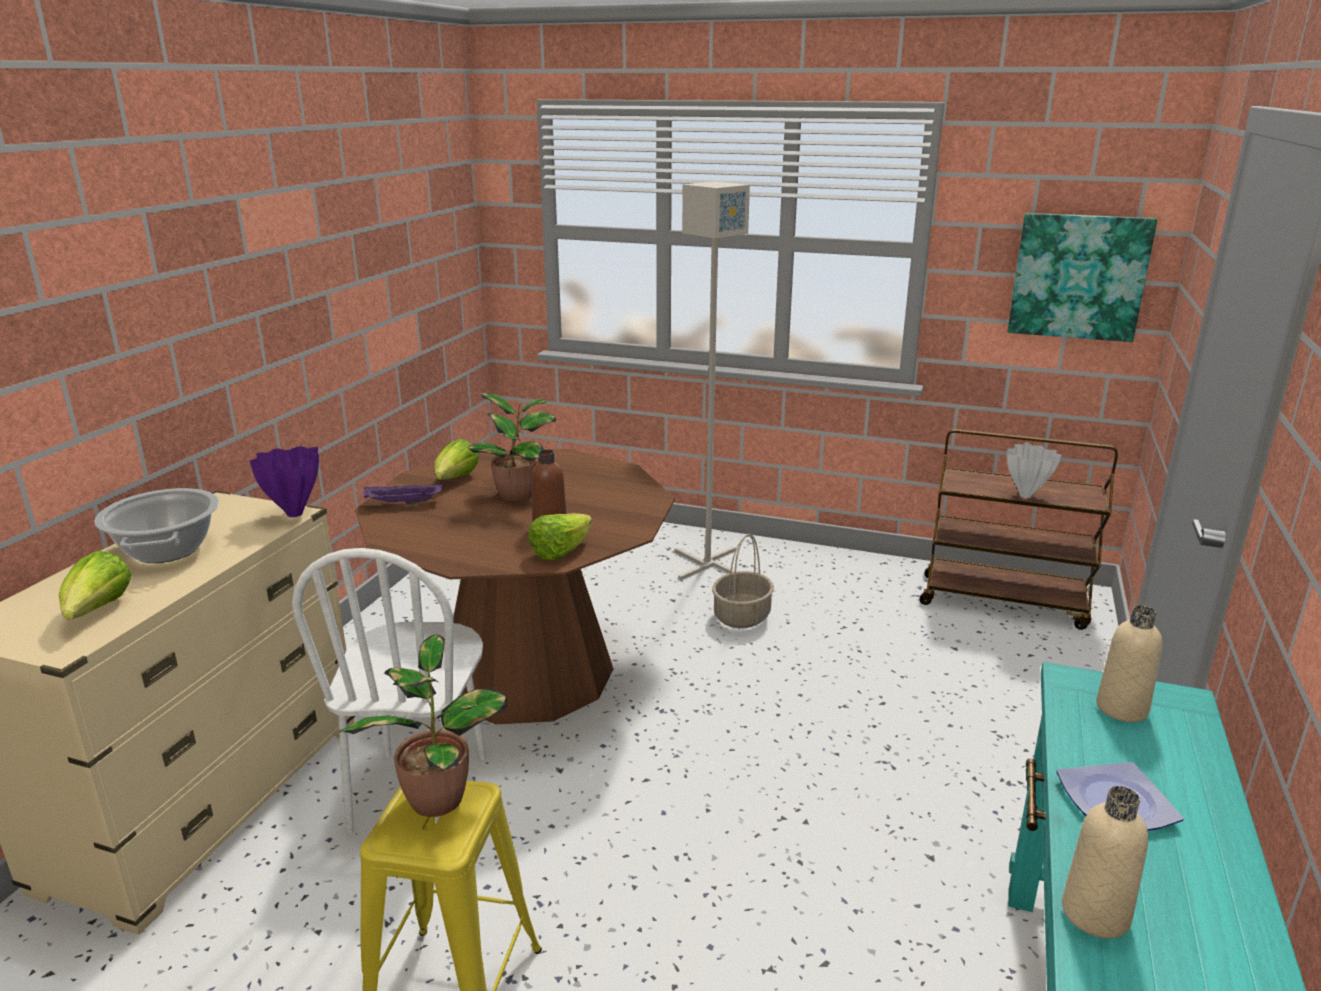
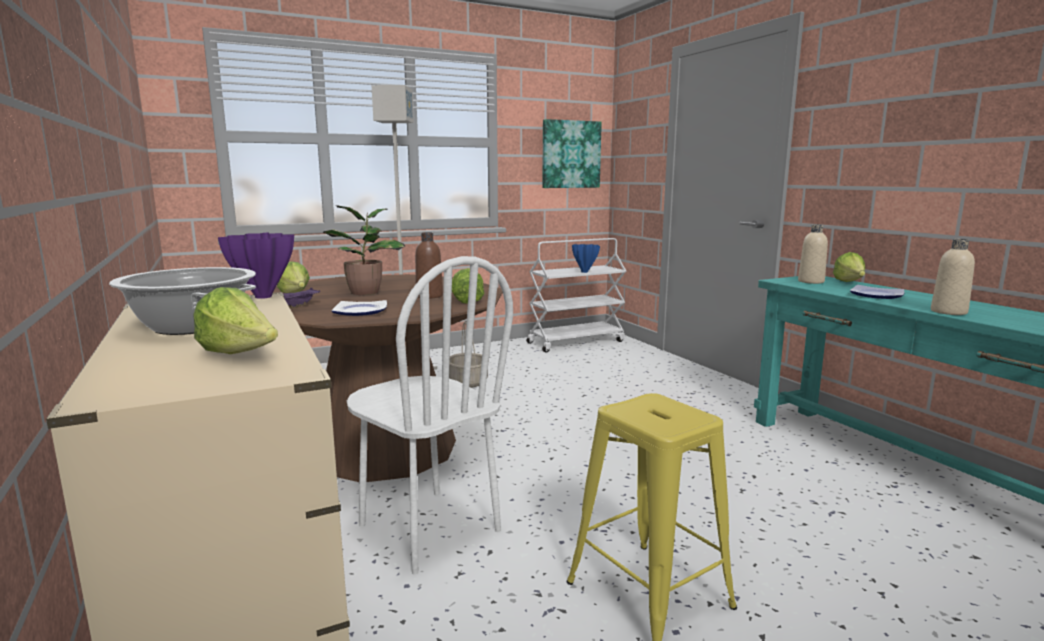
camera: 45 degrees left, 10 degrees down
(437, 796) = (638, 407): potted plant -> none
(439, 534) = (361, 311): none -> plate
(1004, 601) = (576, 342): brown cart -> white cart
(1025, 496) = (585, 272): white vase -> blue vase
(1185, 748) = (850, 283): none -> lettuce

